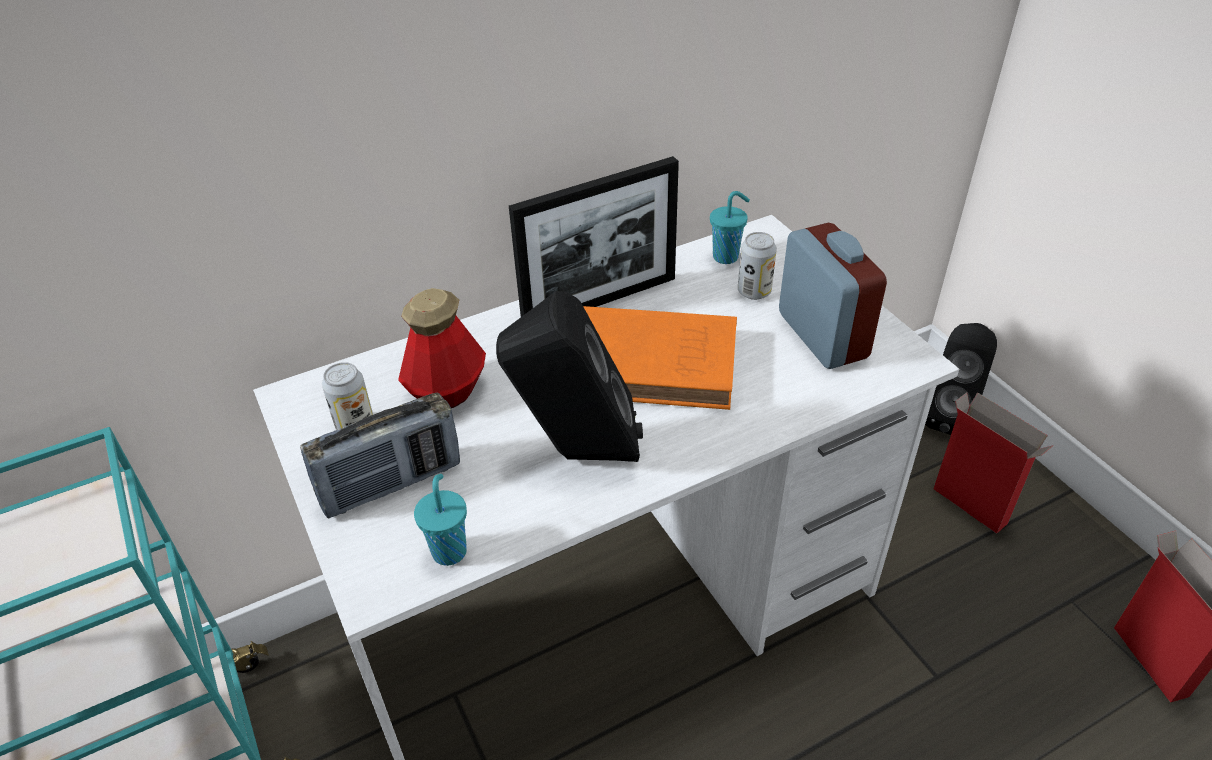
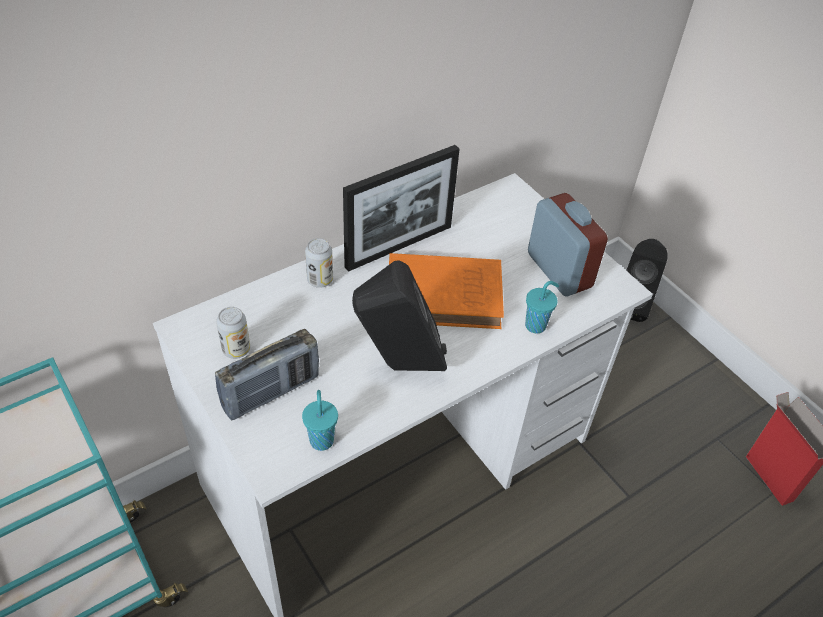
camera: 10 degrees left, 5 degrees up
(447, 391) = (298, 321): bottle -> none
(727, 256) = (486, 208): turquoise cup -> turquoise cup (536, 325)
(754, 292) = (508, 237): can -> can (320, 280)
(971, 507) = (649, 374): cardboard box -> none

